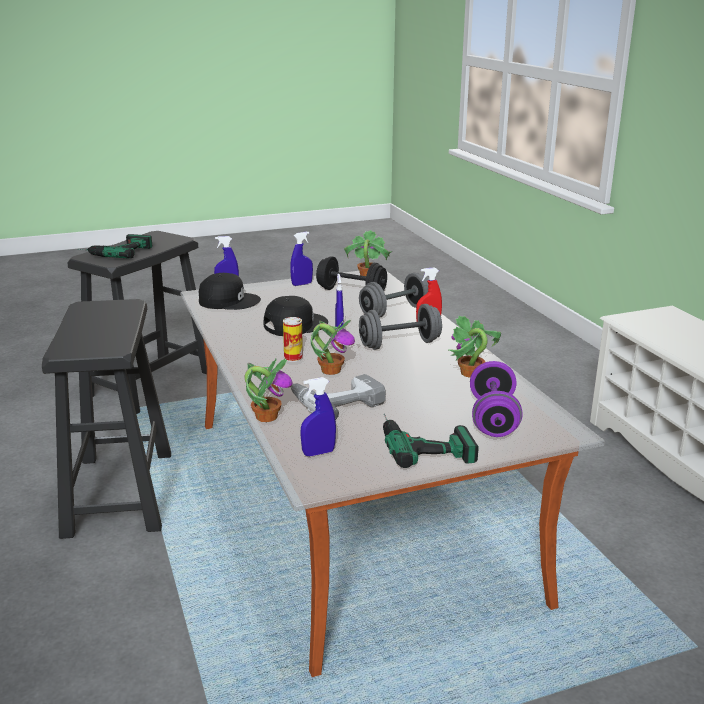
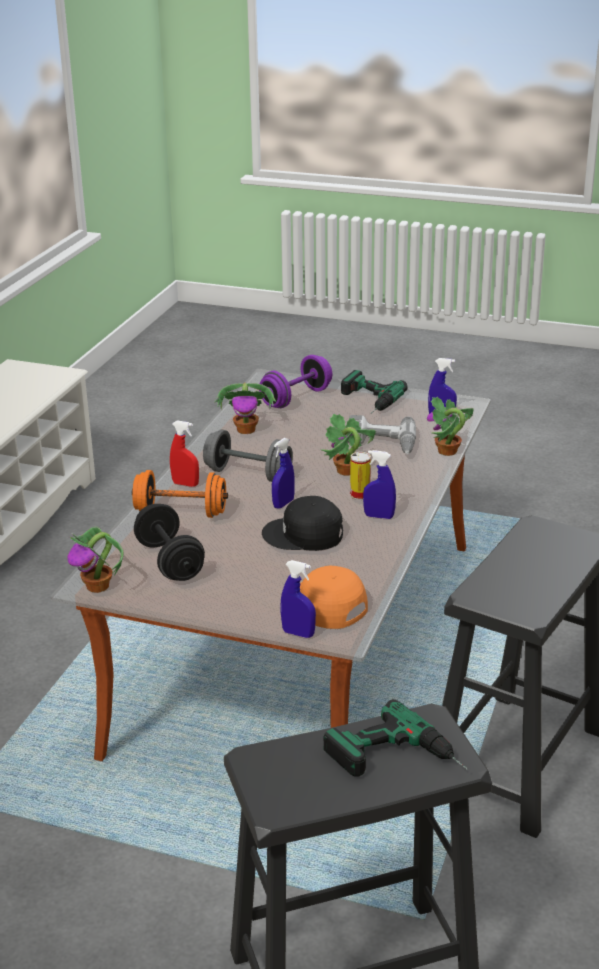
camera: 140 degrees left, 5 degrees up
(229, 300) = (324, 606): black cap -> orange cap
(302, 284) = (199, 602): blue spray bottle -> blue spray bottle (379, 516)
(395, 311) = (181, 513): grey dumbbell -> orange dumbbell

